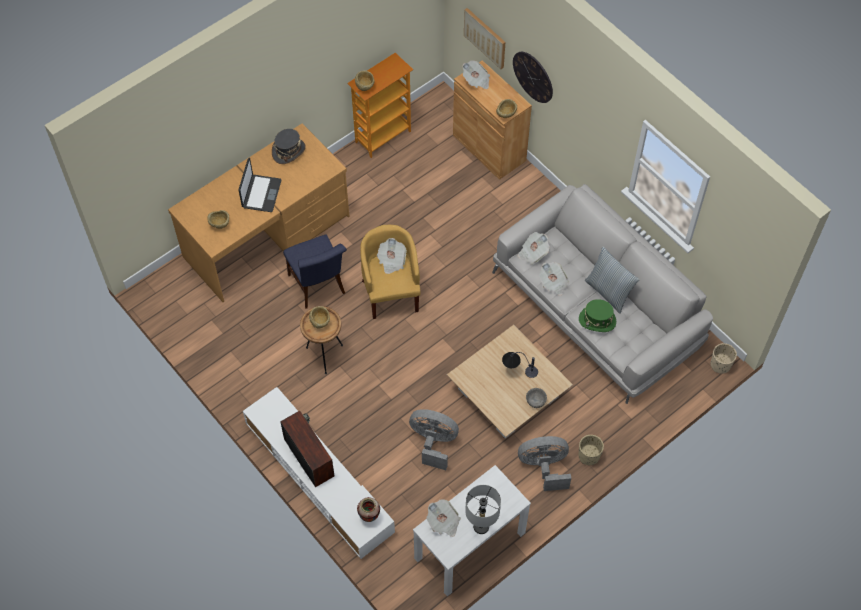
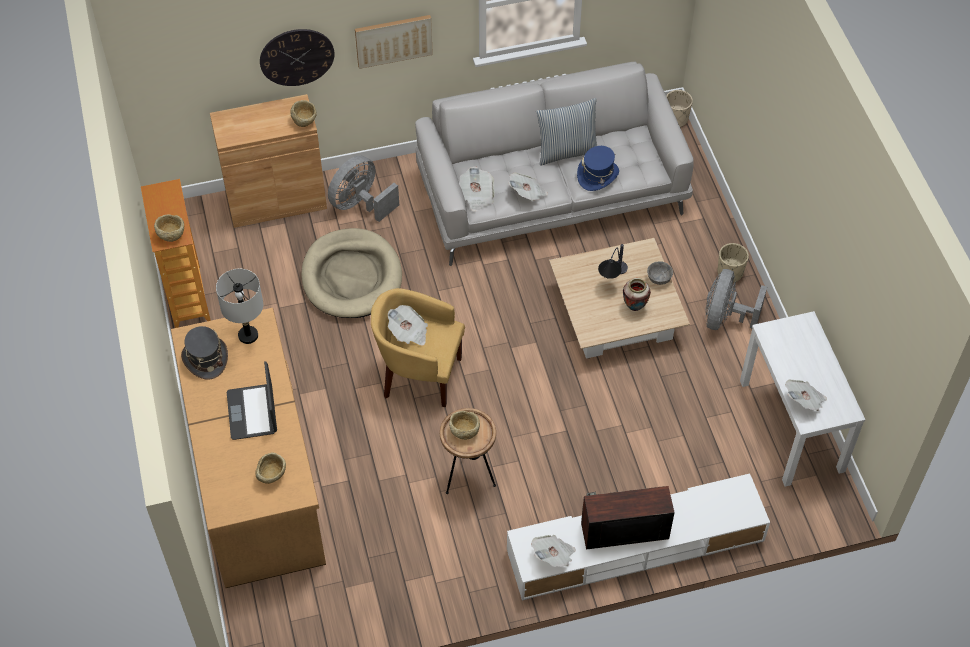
camera: 65 degrees left, 5 degrees down
(261, 194) = (253, 412): laptop -> laptop turned 135 degrees counterclockwise
(318, 286) = (365, 447): blue chair -> none
(369, 517) = (733, 496): vase -> vase (634, 307)
(433, 442) = (644, 410): grey fan -> grey fan (361, 204)
(450, 219) = (351, 277): none -> beige dog bed
(476, 80) = (236, 129): newspaper -> newspaper (553, 556)
(481, 526) = (824, 367): grey table lamp -> grey table lamp (248, 336)
(485, 37) = (204, 79): picture -> picture (393, 40)
(597, 320) = (597, 175): green hat -> blue hat

